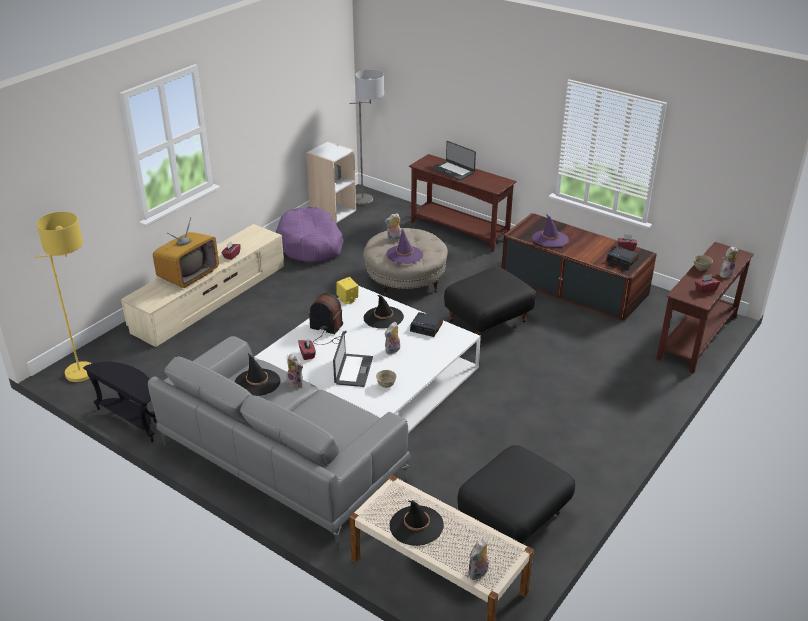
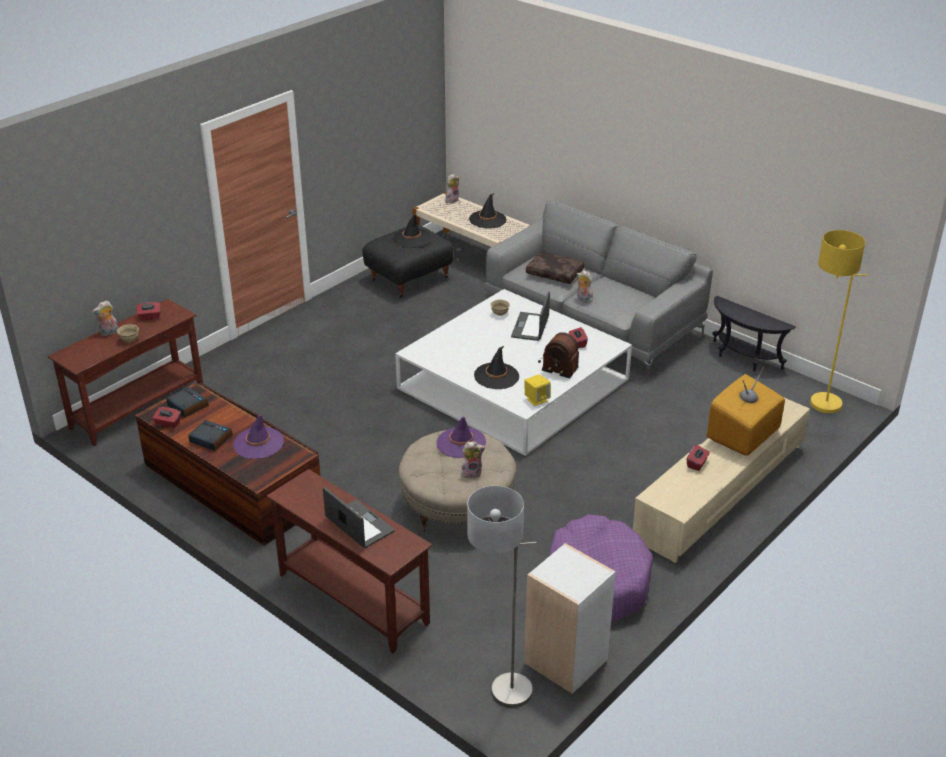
camera: 175 degrees left, 0 degrees up
(257, 382) = (619, 297): black hat -> black hat (411, 238)
(324, 416) = (555, 273): none -> brown pillow
(393, 351) = (490, 342): plush toy -> none
(427, 327) = (450, 363): alarm clock -> alarm clock (210, 439)
(488, 322) = (367, 437): black ottoman -> none

